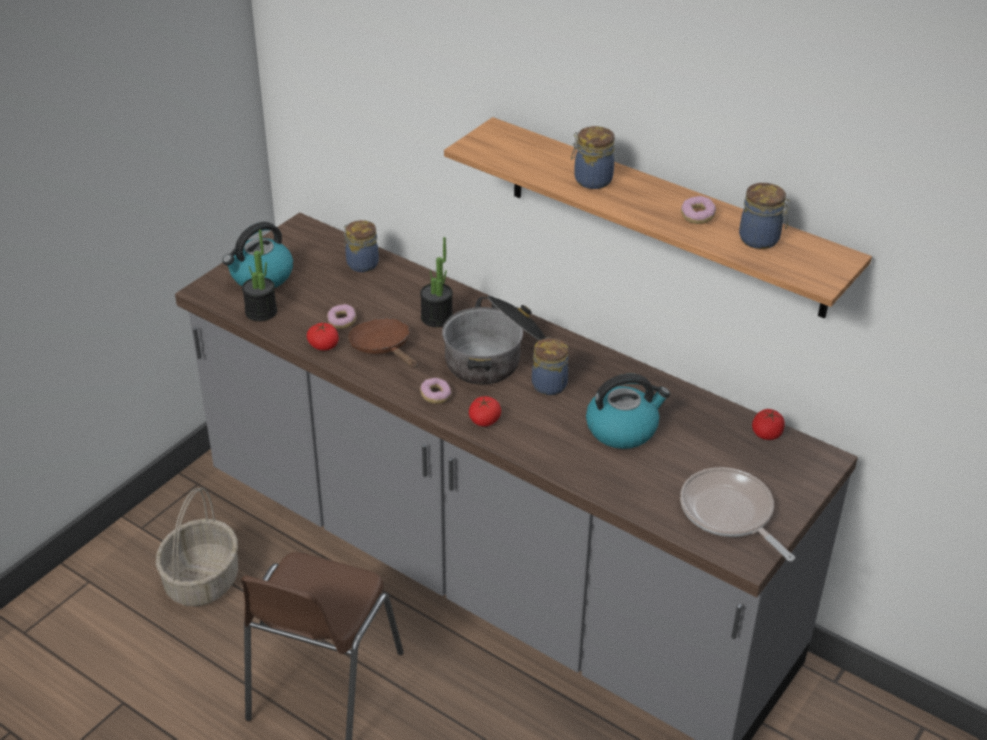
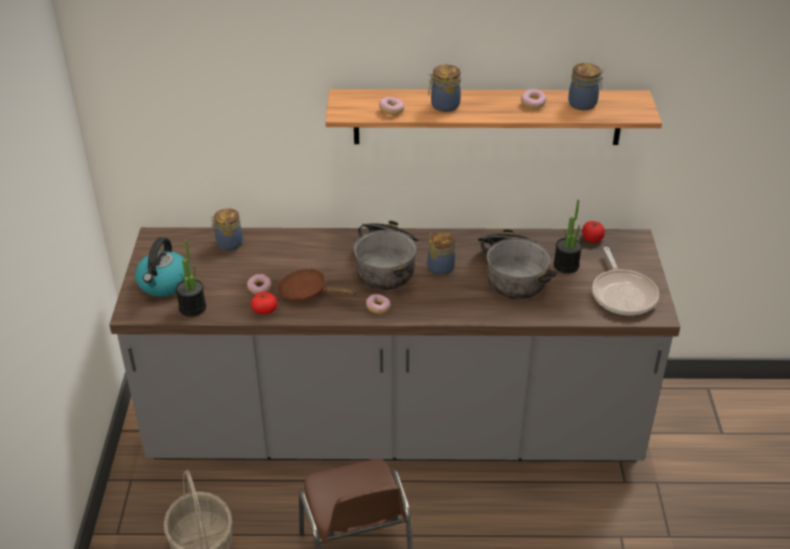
camera: 35 degrees left, 0 degrees up
(436, 318) = (321, 257): potted plant -> potted plant (566, 265)
(484, 420) = (425, 308): tomato -> none
(526, 164) = (391, 111): none -> donut
(623, 429) = (512, 274): kettle -> cooking pot
(729, 513) = (623, 294): frying pan -> frying pan turned 120 degrees counterclockwise

